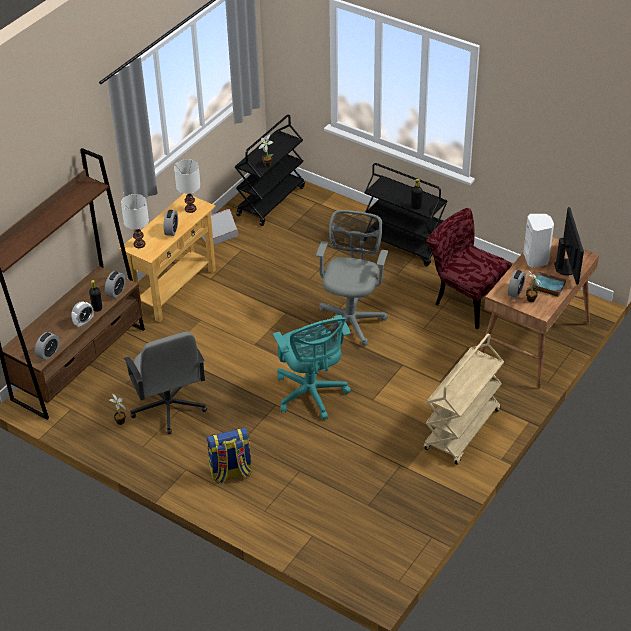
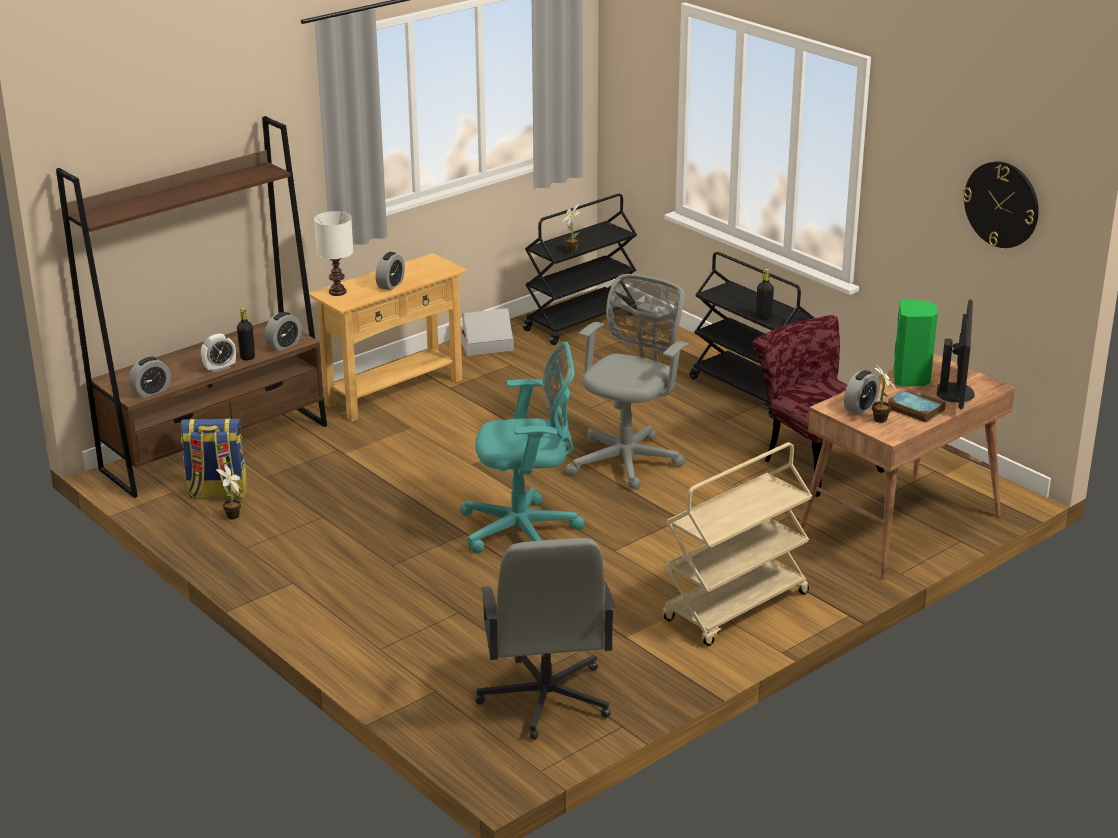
camera: 15 degrees right, 15 degrees down
(168, 407) = (310, 511): grey office chair -> grey office chair (545, 699)
(190, 209) = (429, 268): white table lamp -> none
(230, 473) = (355, 598): backpack -> backpack (217, 493)
(312, 394) = (525, 530): turquoise office chair -> turquoise office chair turned 90 degrees counterclockwise
(536, 259) = (911, 379): white speaker -> green speaker
(578, 140) = (1001, 204): none -> wall clock

